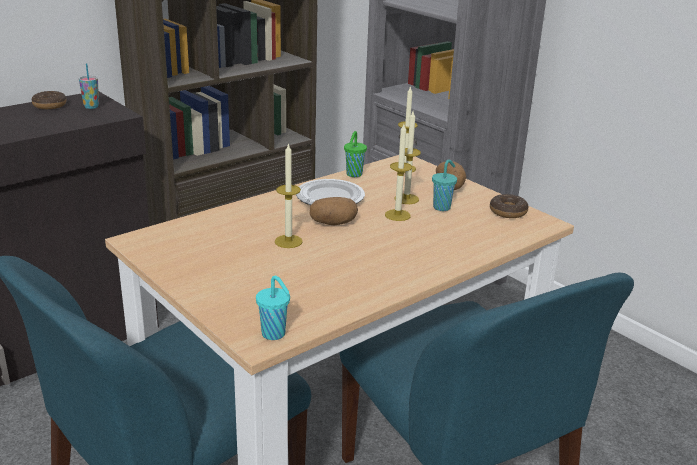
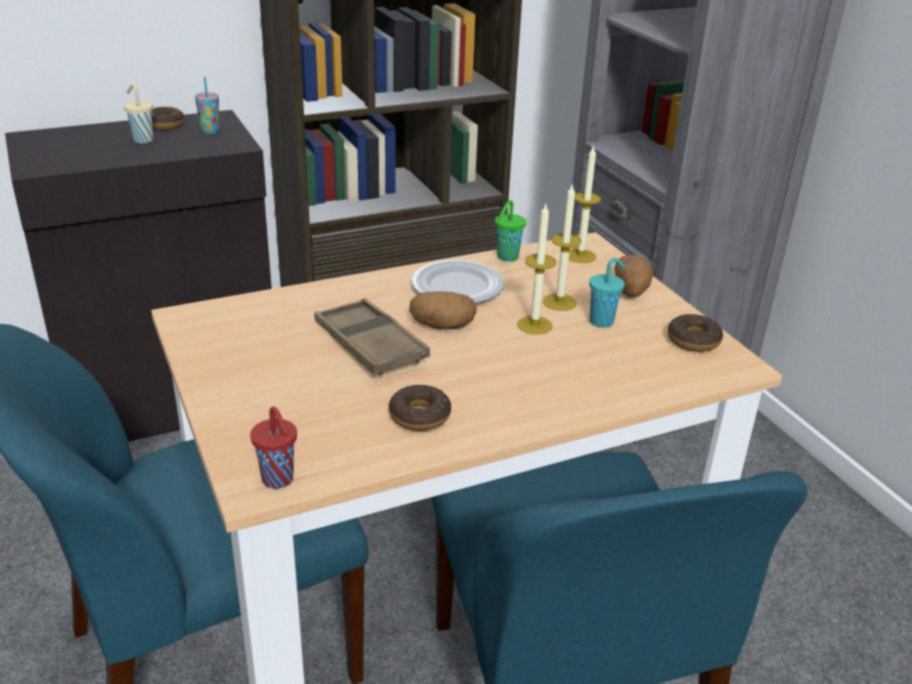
camera: 15 degrees right, 5 degrees up
(39, 117) = (142, 140): none -> beige cup
(274, 334) = (278, 480): turquoise cup -> red cup
(288, 241) = (370, 345): candle -> brown tray
(351, 281) = (419, 416): none -> donut

